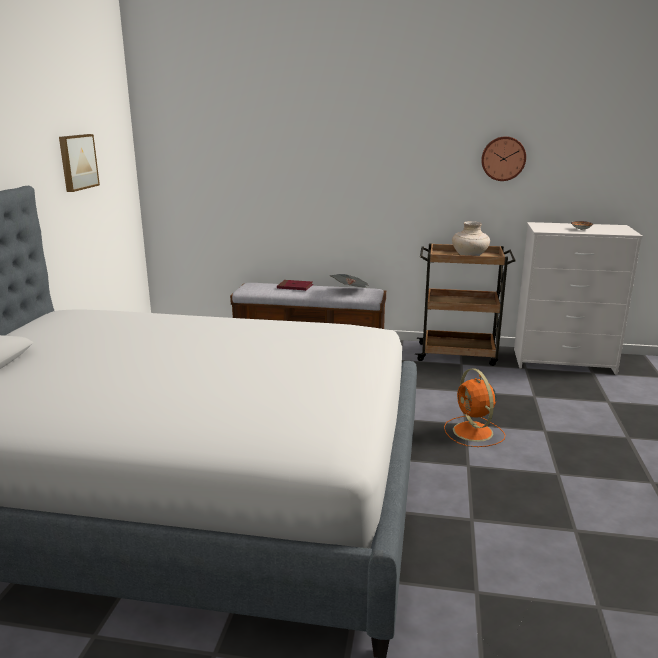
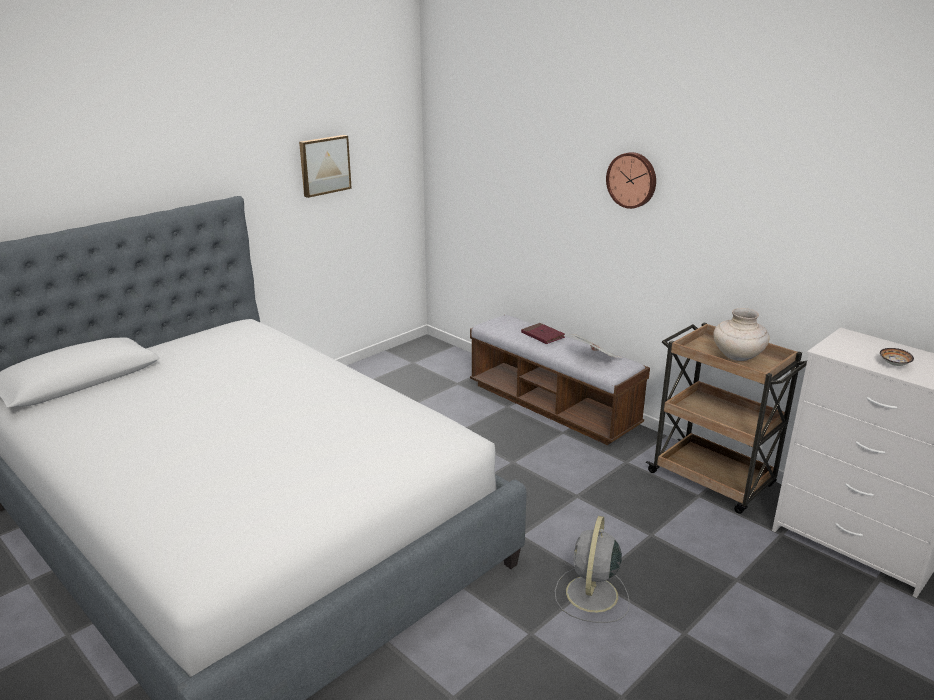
camera: 35 degrees right, 5 degrees up
(473, 432) = (591, 595): orange fan -> grey fan
(503, 158) = (819, 227): wall clock -> wall clock (632, 180)

